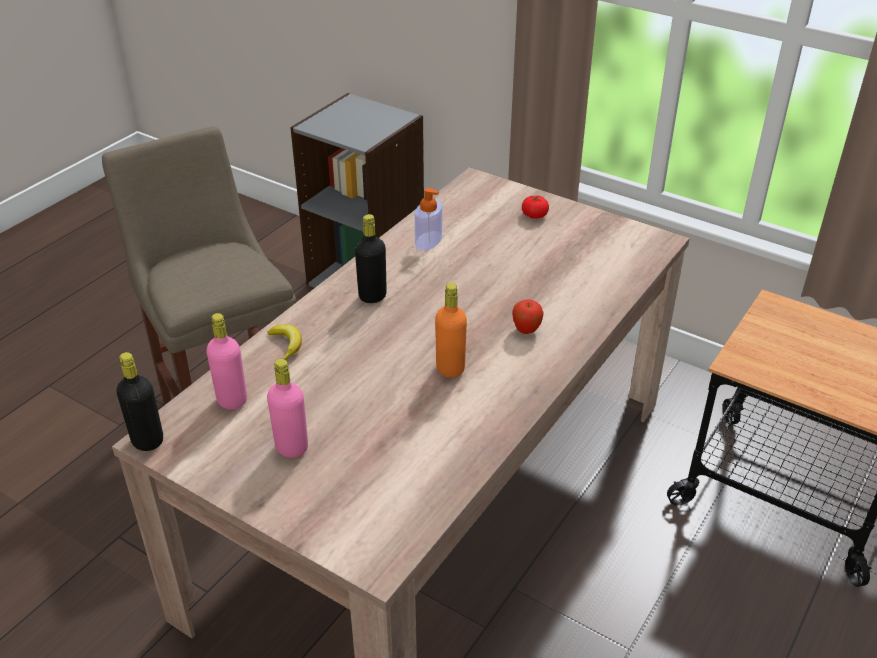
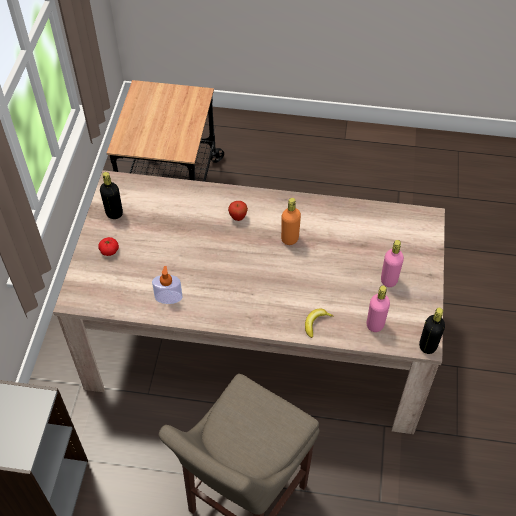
camera: 115 degrees left, 15 degrees up
(372, 296) = (245, 301): black bottle -> black bottle (114, 213)

